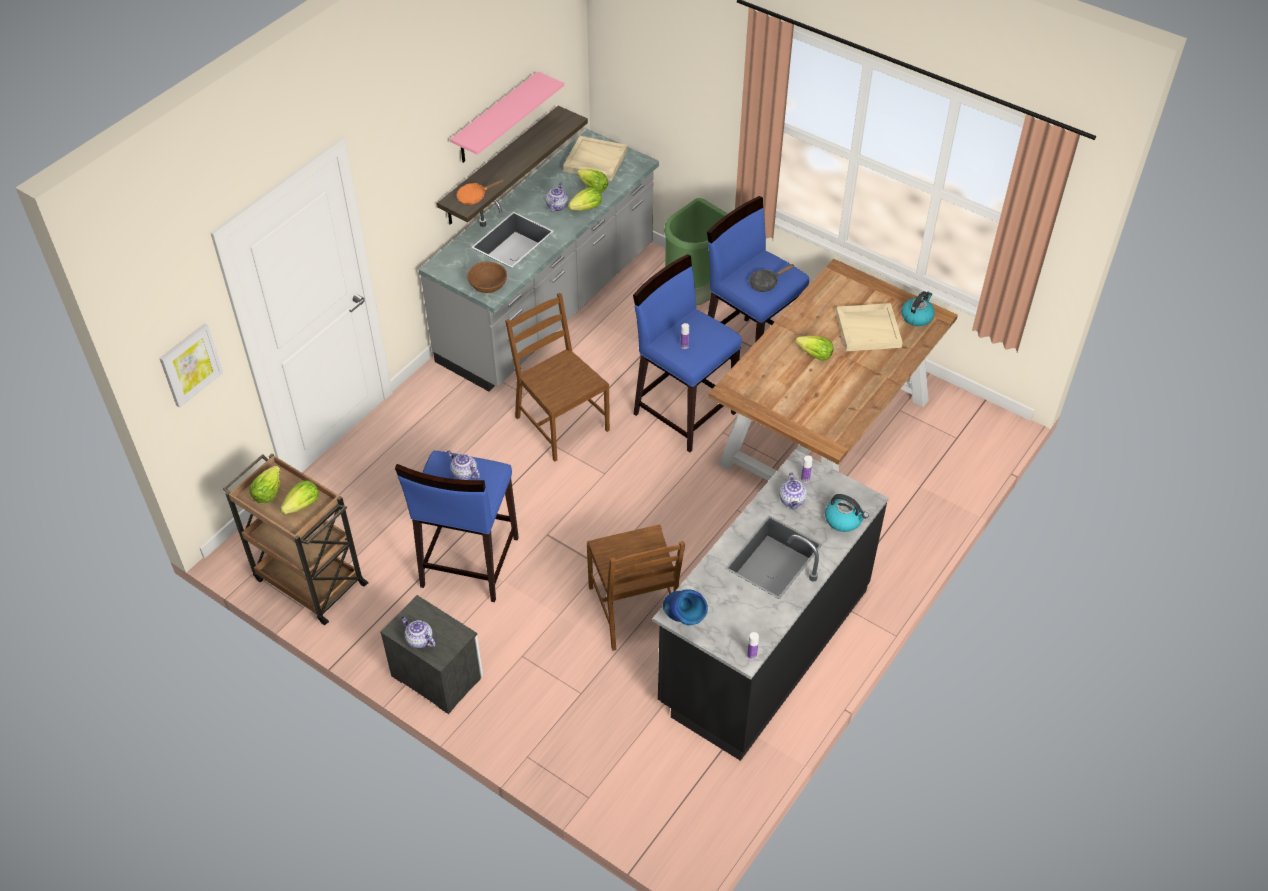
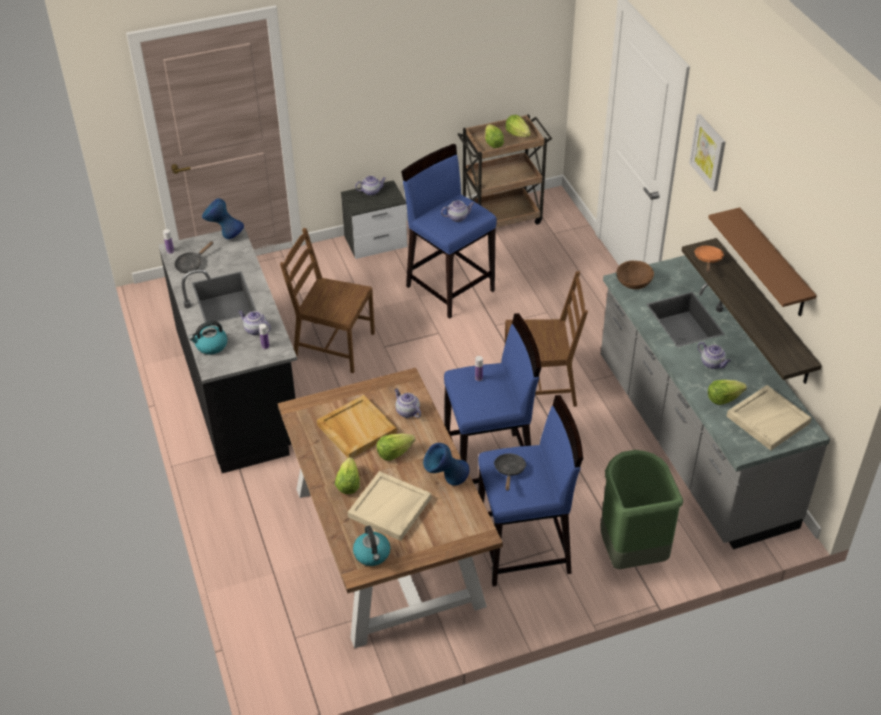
camera: 125 degrees right, 5 degrees down
(190, 364) = (589, 54): picture -> picture (708, 152)
(496, 119) = (773, 264): pink shelf -> brown shelf
(586, 208) = (694, 381): lettuce -> lettuce (348, 484)
(753, 619) = (191, 264): none -> black frying pan
(764, 371) = (407, 411): none -> teapot
(811, 312) = (446, 481): none -> blue vase
(814, 391) = (356, 429): none -> beige tray

